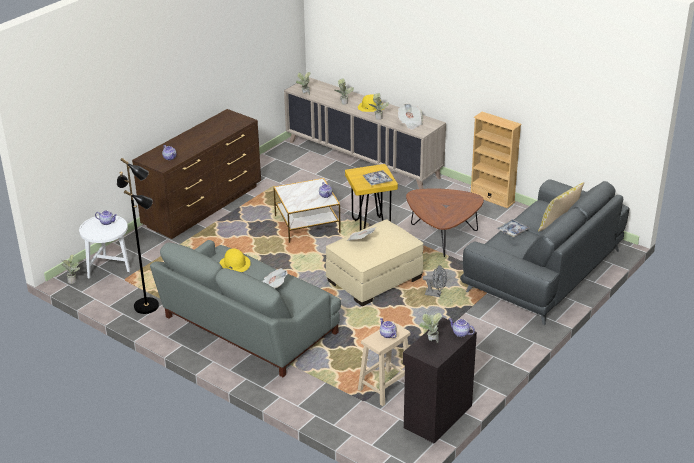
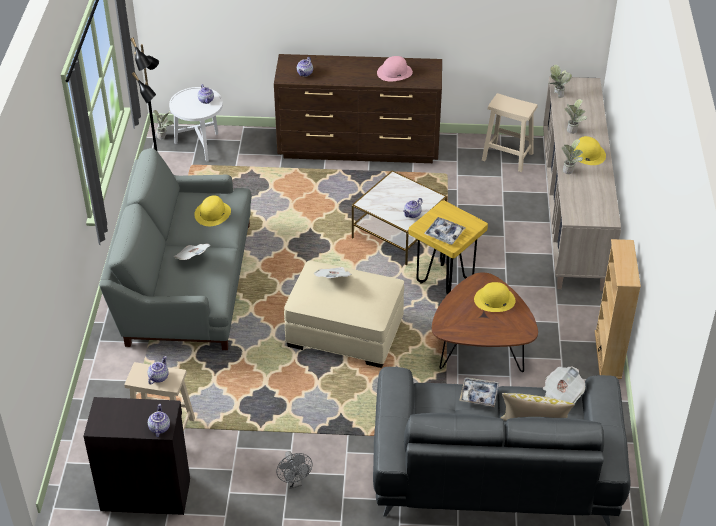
camera: 55 degrees right, 10 degrees up
(217, 128) = (394, 72): none -> pink hat
(285, 160) = (506, 156): none -> beige stool
(410, 123) = (585, 200): newspaper -> newspaper (560, 396)
(430, 341) = (128, 409): potted plant -> none
(435, 294) = (361, 394): grey fan -> grey fan (294, 482)
(436, 197) = (494, 300): none -> yellow hat

